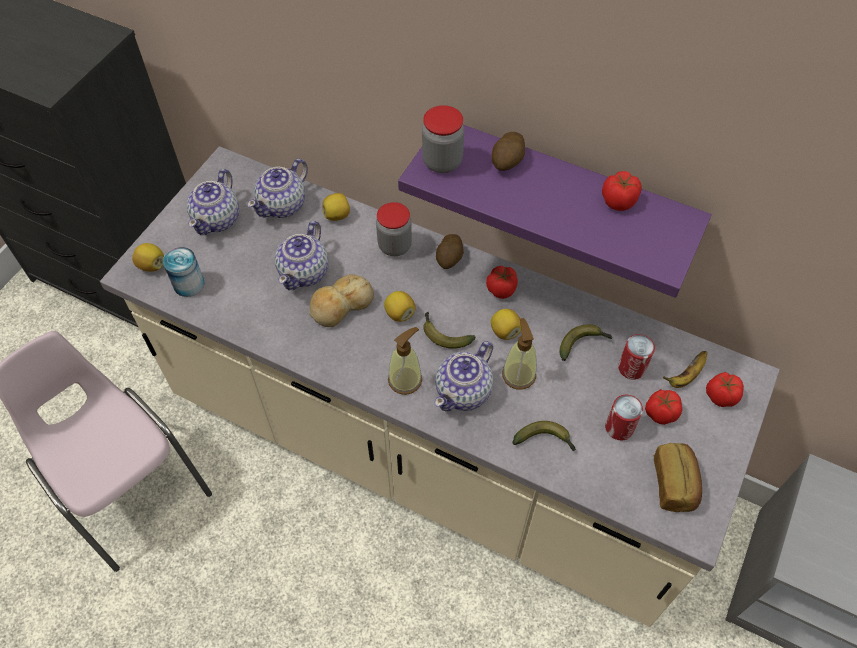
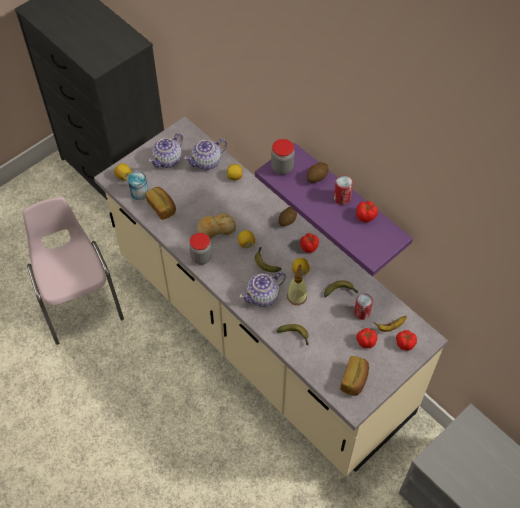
camera: 20 degrees right, 0 degrees up
(236, 296) = (162, 207): none -> bread
(305, 272) = (204, 204): teapot -> none
(395, 246) = (259, 204): jar -> jar (201, 257)
(405, 380) = (234, 280): soap dispenser -> none
(619, 428) = (339, 342): can -> can (342, 198)

